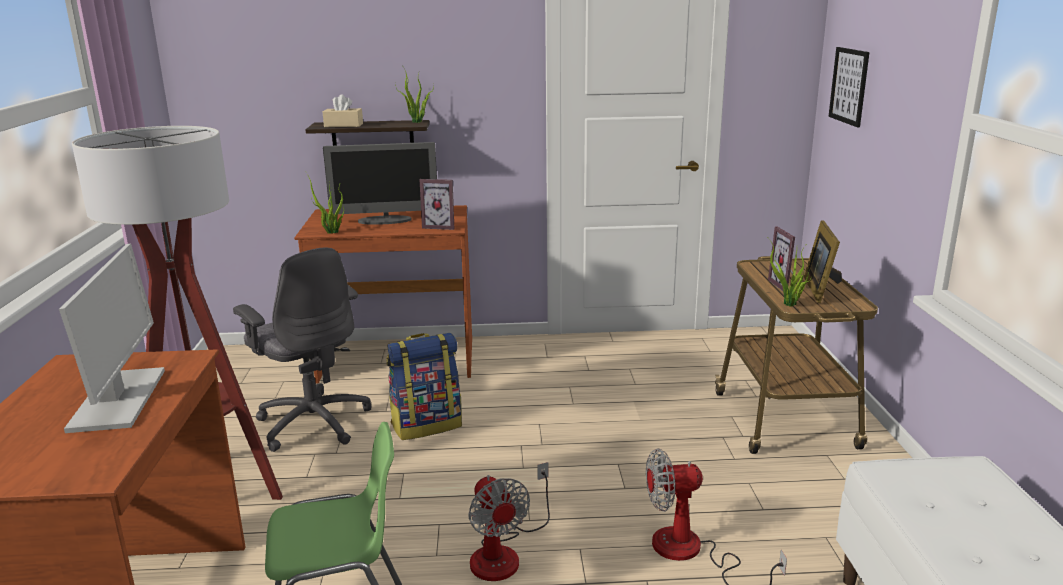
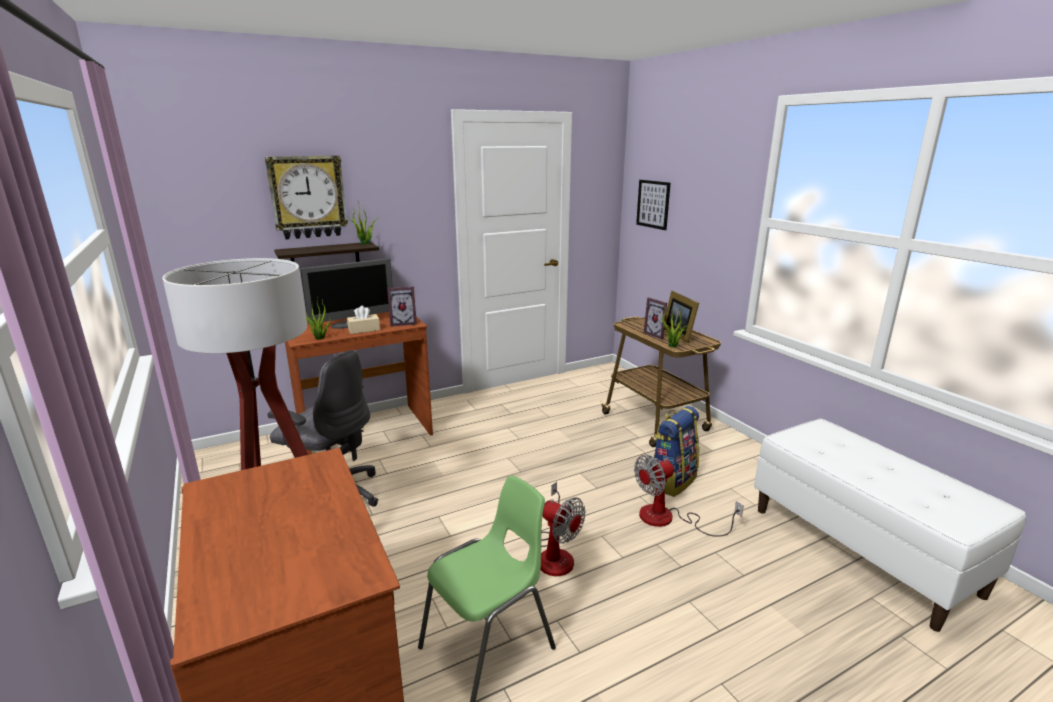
camera: 25 degrees left, 0 degrees up
(119, 400) = (303, 508): monitor -> none
(343, 125) = (307, 250): beige tissue box -> beige tissue box (364, 330)
(355, 61) = (308, 197): none -> wall clock
(427, 425) = (427, 476): backpack -> backpack (672, 480)

